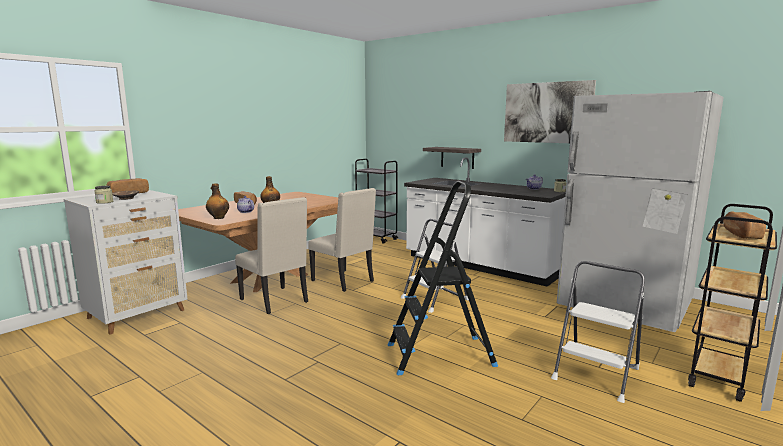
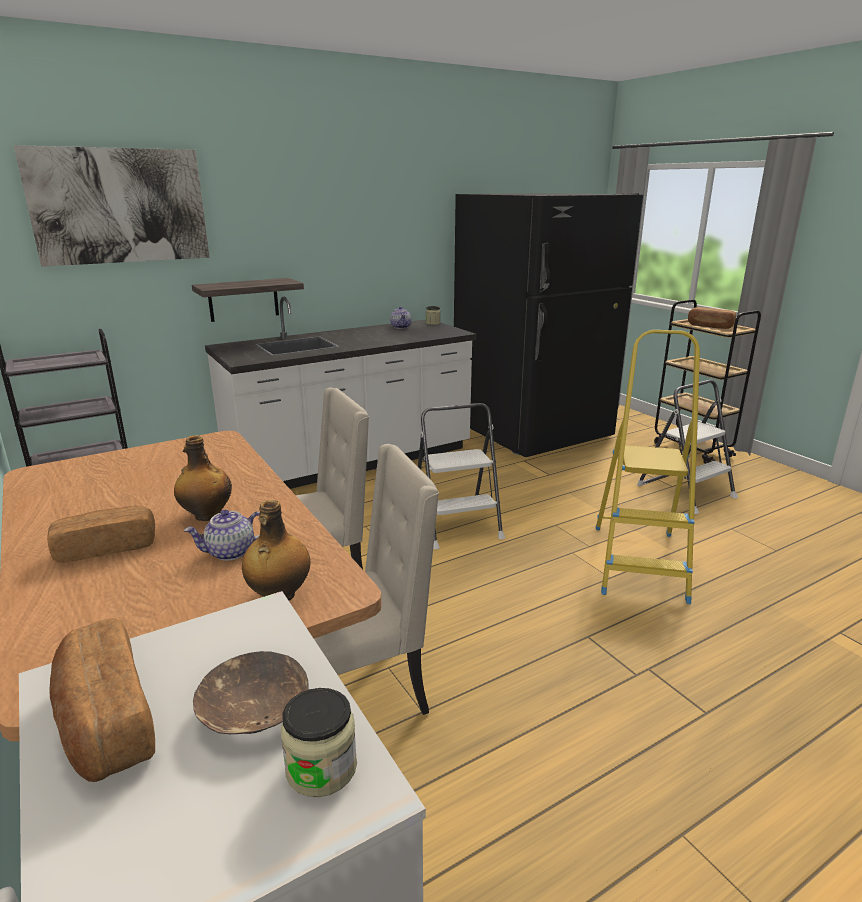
camera: 70 degrees left, 10 degrees up
(439, 355) = (638, 562): black step ladder -> yellow step ladder
(547, 112) = (385, 212): picture -> picture (120, 206)
(626, 303) = (532, 430): white fridge -> black fridge

